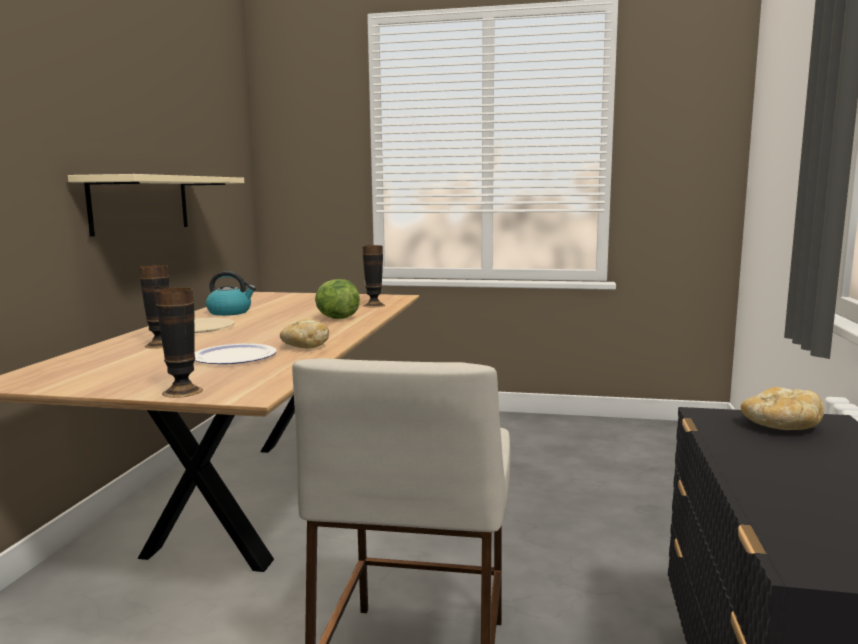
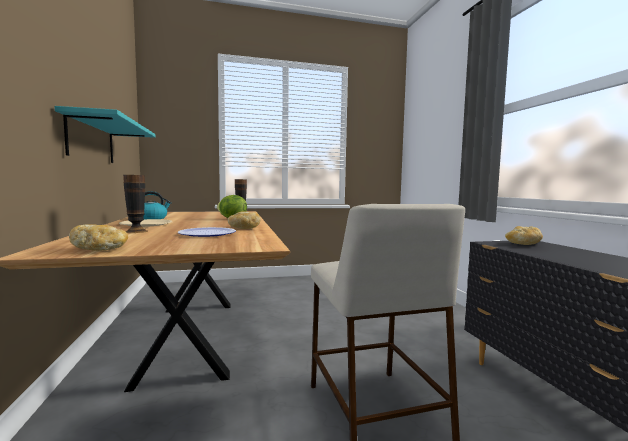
camera: 25 degrees left, 5 degrees down
(66, 382) = (101, 249): none -> bread
(141, 204) = (91, 140): beige shelf -> turquoise shelf
(182, 391) = (212, 248): vase -> none

